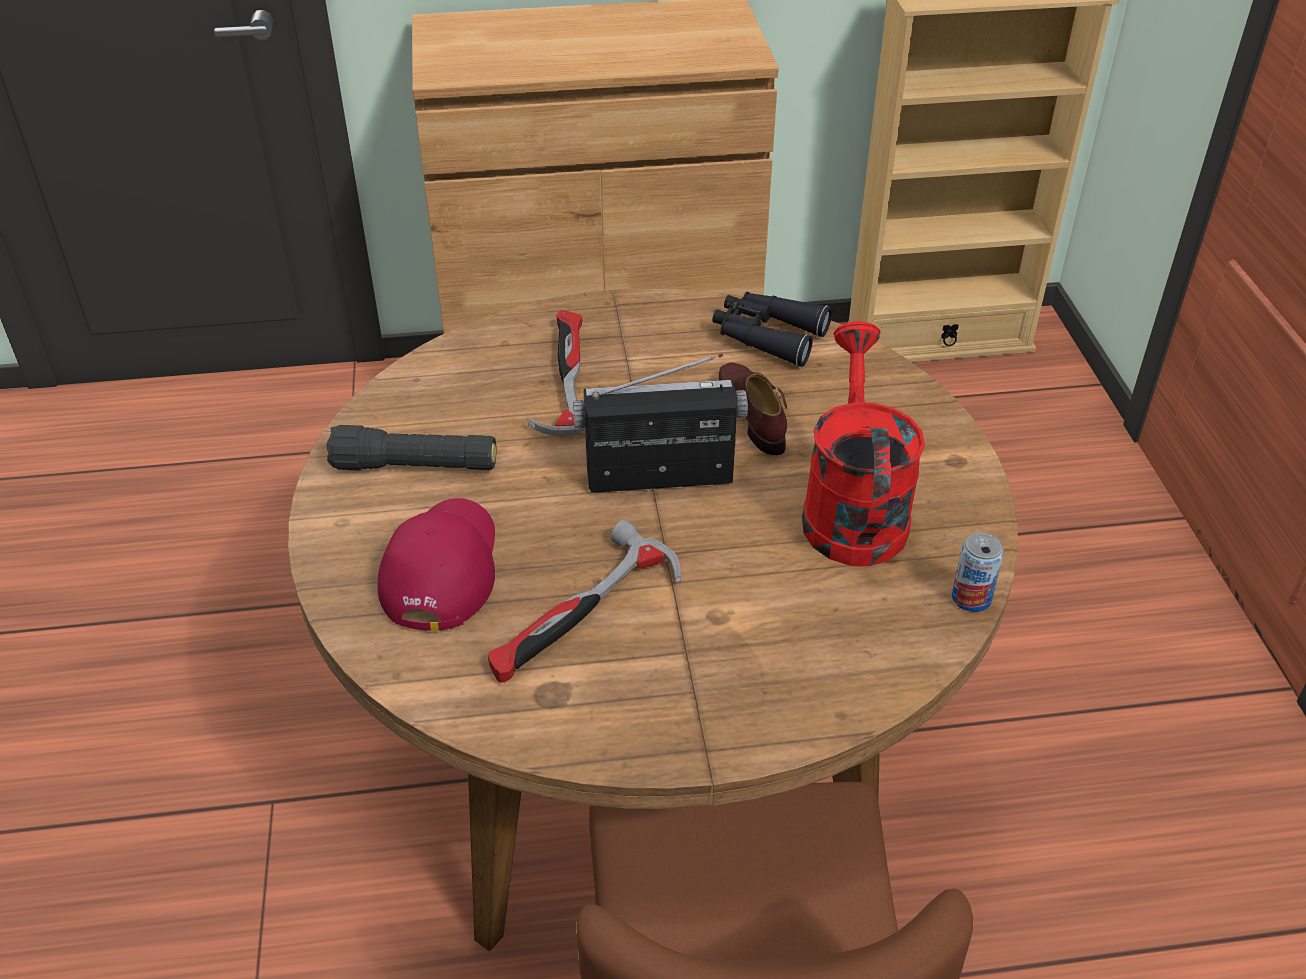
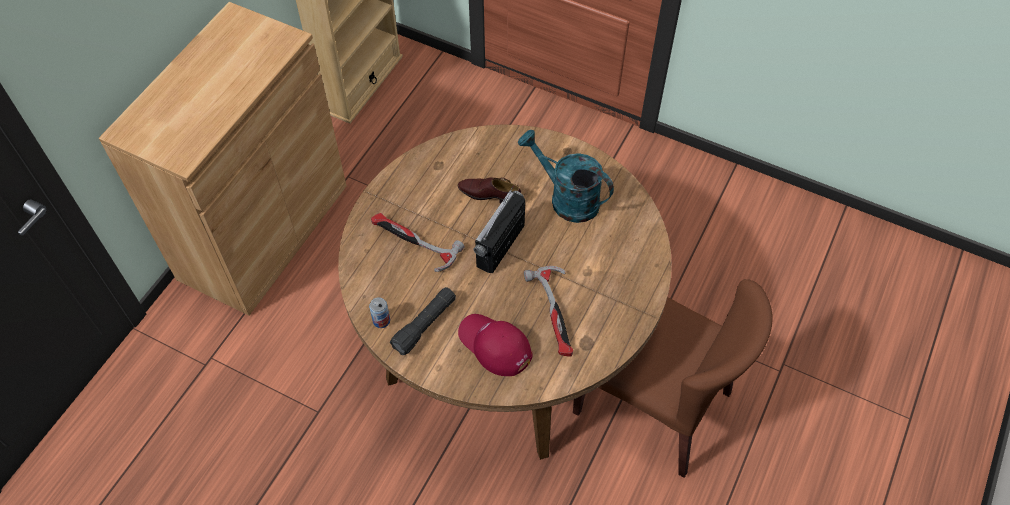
camera: 55 degrees left, 15 degrees up
(767, 336) = (445, 158): black binoculars -> none
(852, 509) = (566, 198): red watering can -> turquoise watering can
(971, 598) = (635, 194): can -> can (381, 320)

